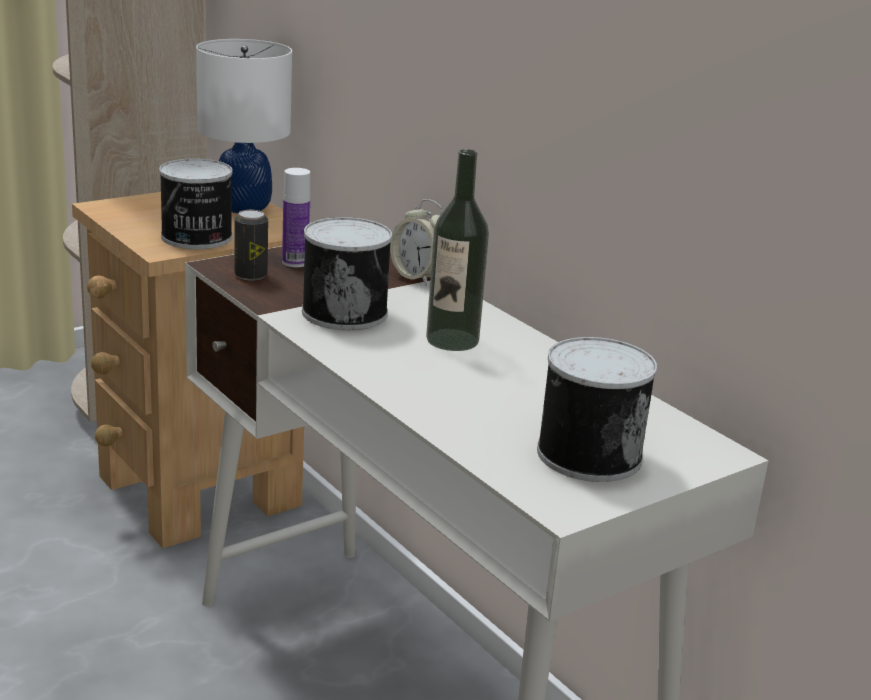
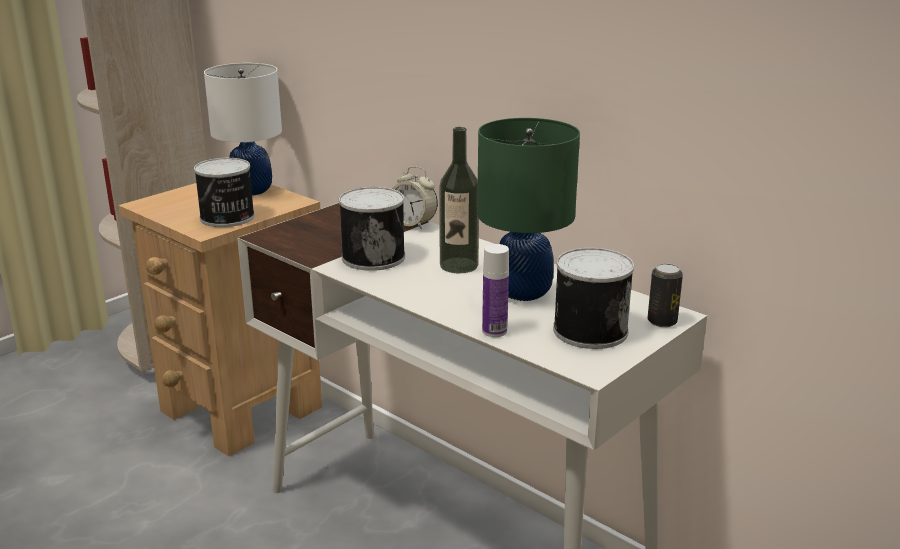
camera: 10 degrees left, 0 degrees up
(251, 275) = (291, 240): can -> can (662, 321)
(295, 262) = (318, 226): bottle -> bottle (494, 331)
(520, 392) = (523, 295): none -> green table lamp

